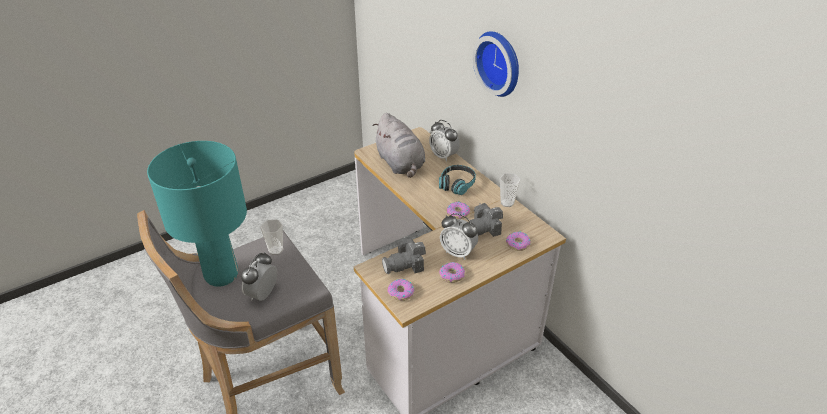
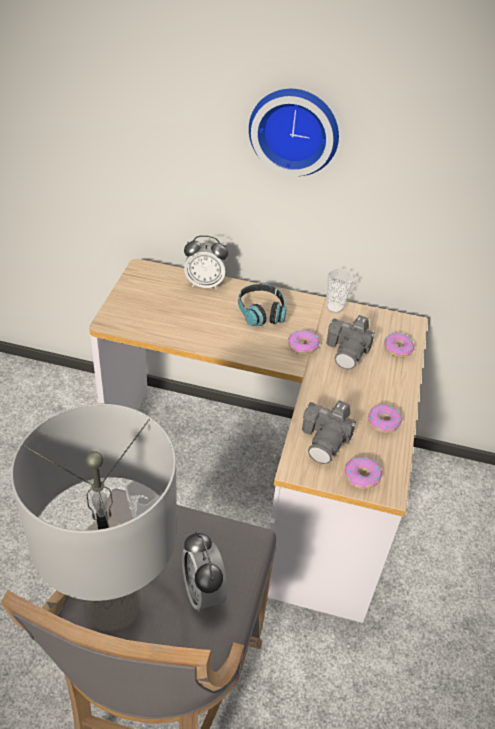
camera: 45 degrees left, 5 degrees up
(221, 275) = (113, 608): turquoise table lamp -> grey table lamp
(400, 164) = (169, 317): grey plush toy -> none
(458, 252) = (357, 392): alarm clock -> none

